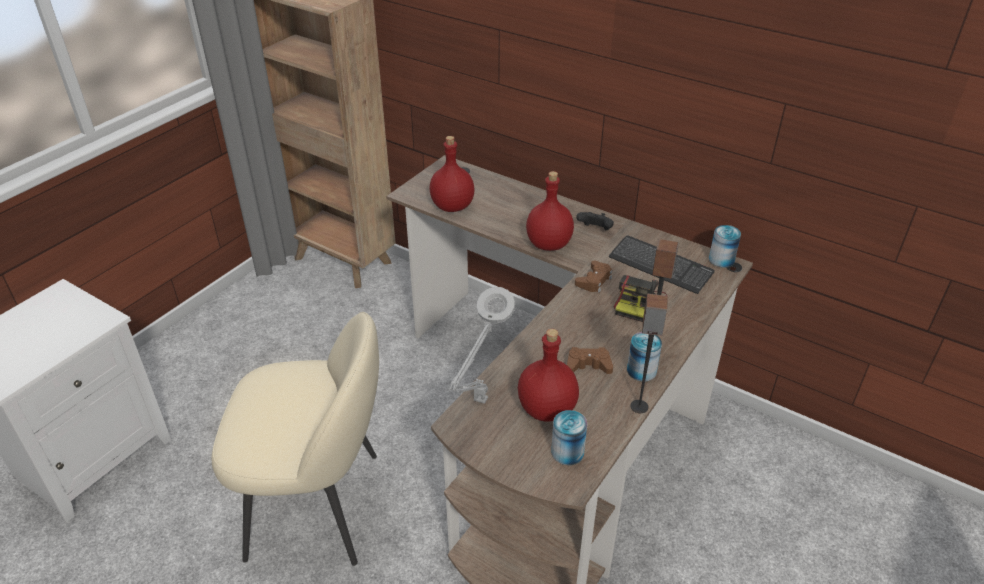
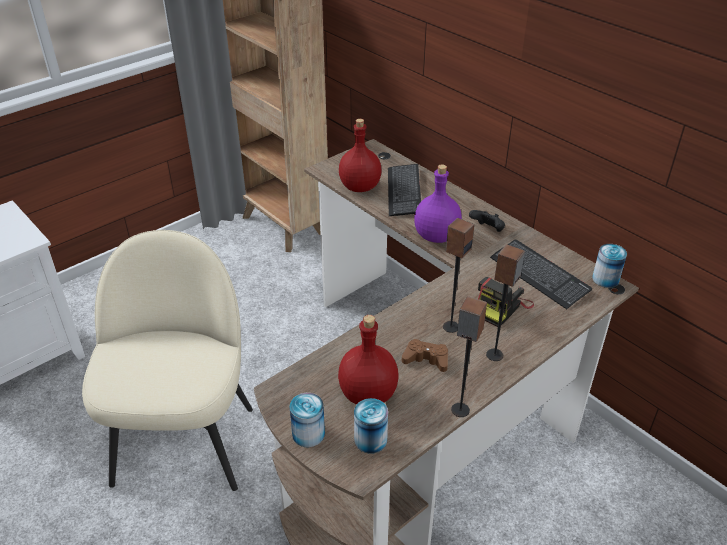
camera: 15 degrees right, 0 degrees up
(319, 505) = (185, 441): beige chair -> beige chair turned 105 degrees counterclockwise
(479, 403) = (306, 375): grey table lamp -> none
(498, 204) = (403, 191): none -> keyboard
(549, 244) = (437, 236): red bottle -> purple bottle
(594, 281) = (466, 278): brown game controller -> none
(598, 330) = (450, 326): none -> speaker
(641, 370) = (477, 375): can -> can (308, 434)

